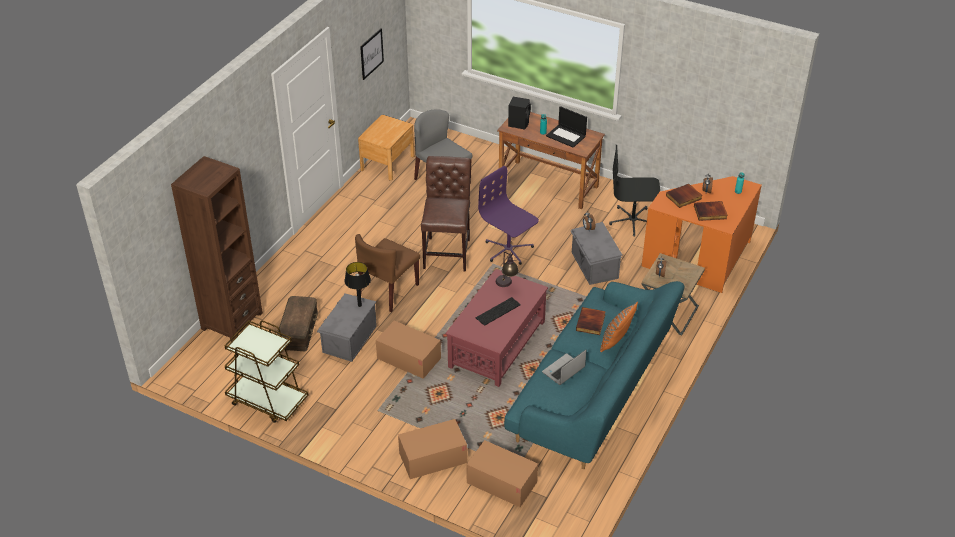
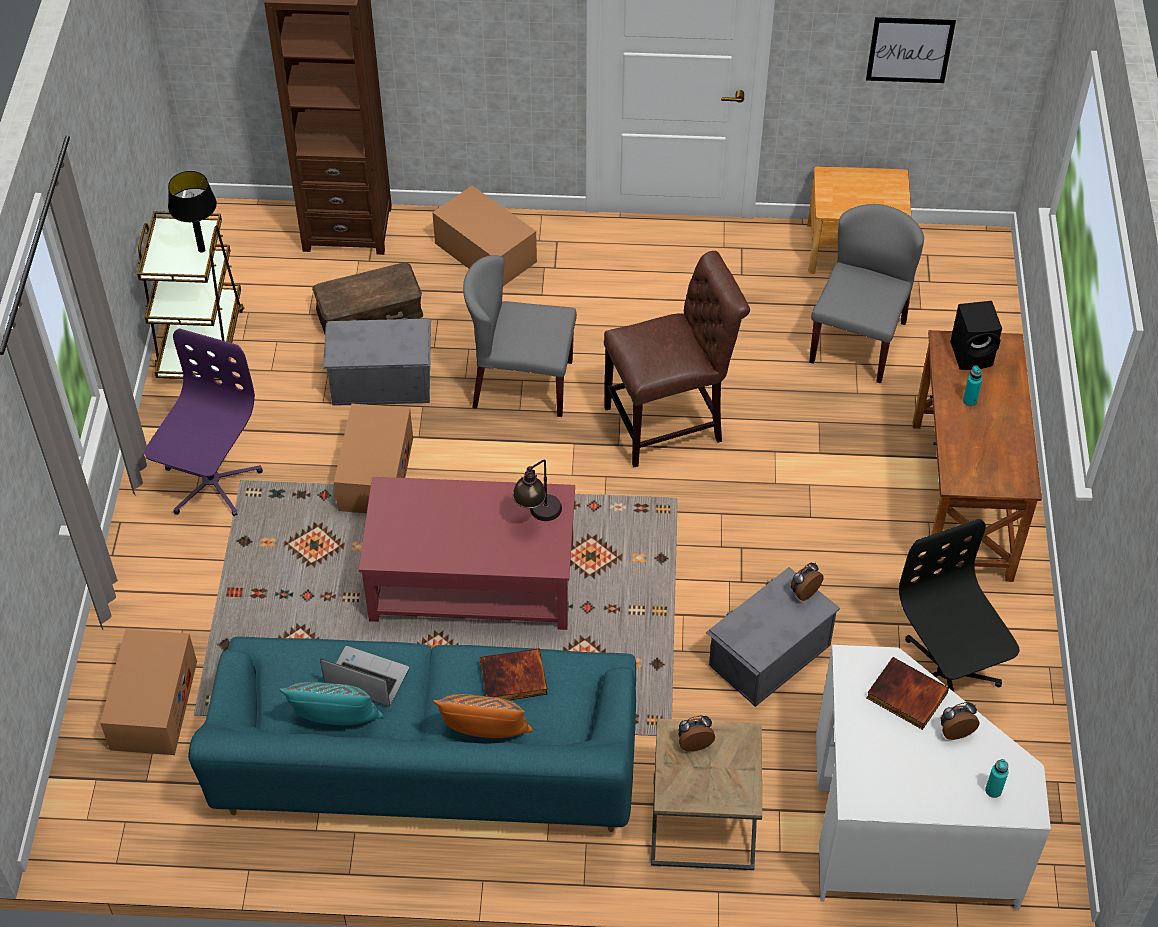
camera: 65 degrees right, 10 degrees up
(359, 305) = (407, 347): black table lamp -> black table lamp (202, 249)
(388, 291) = (522, 384): brown chair -> grey chair
(433, 458) = (169, 592): cardboard box -> cardboard box (485, 252)
(498, 312) = (461, 529): keyboard -> none
(508, 250) = (729, 507): purple office chair -> purple office chair (211, 482)
(566, 136) = (986, 440): laptop -> none
(583, 388) = (337, 723): none -> turquoise pillow
(701, 259) = (901, 833): orange desk -> white desk
(710, 213) = (884, 758): book -> none

